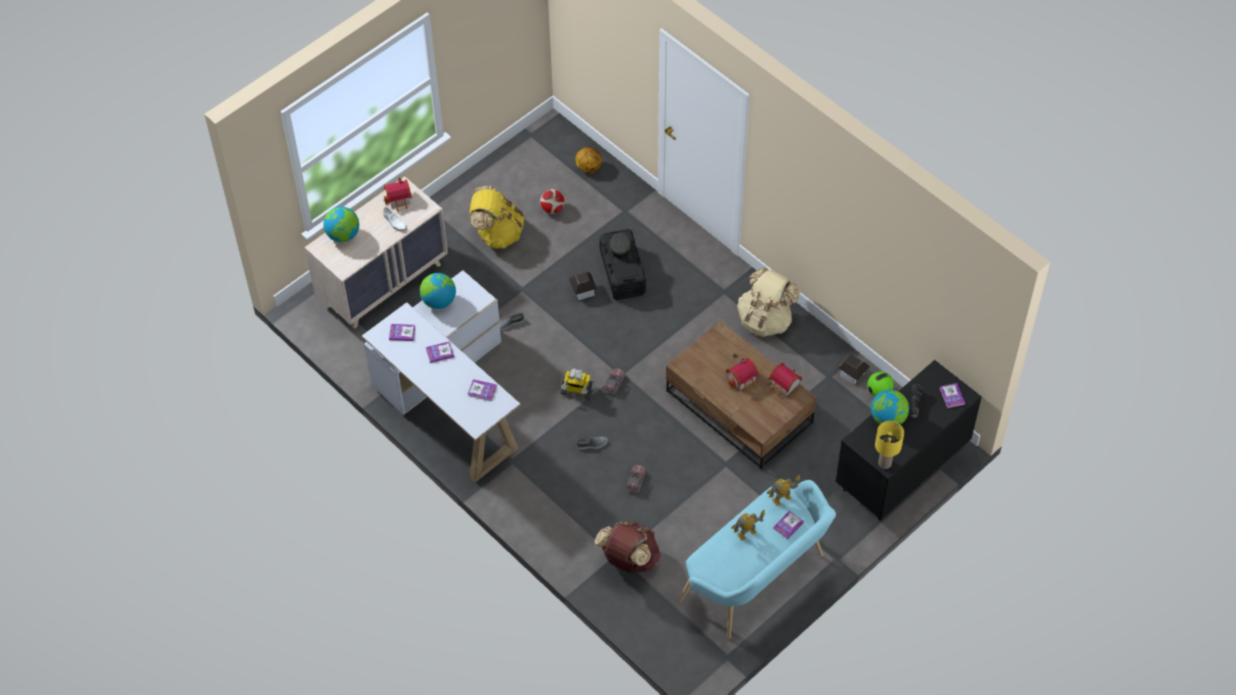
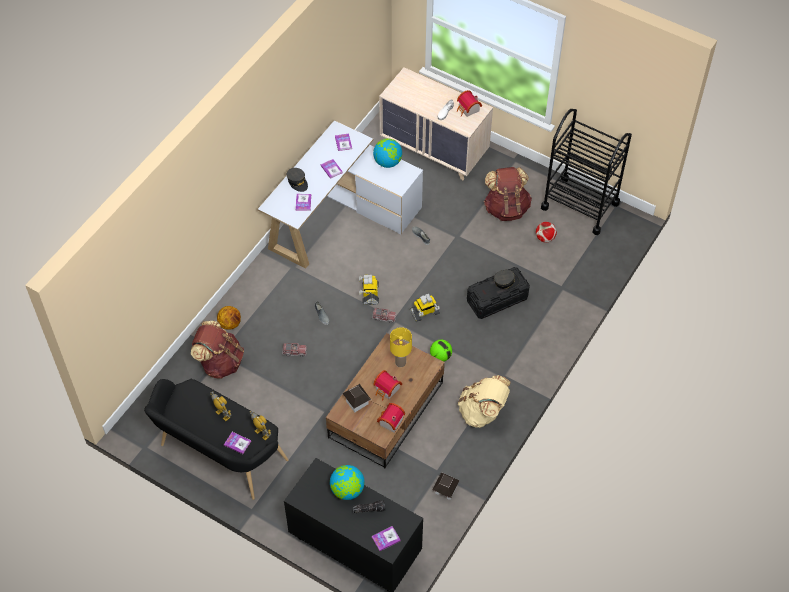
camera: 75 degrees right, 0 degrees up
(343, 235) = (422, 85): globe -> none
(448, 390) = (297, 182): none -> grey cap
(497, 234) = (506, 208): yellow backpack -> brown backpack
(517, 166) = (580, 205): none -> black cart
(583, 291) = (469, 277): toy house -> toy house (357, 402)
(588, 168) = (597, 253): basketball -> basketball (230, 324)
(620, 343) = (424, 313): none -> toy robot
(757, 581) = (219, 456): turquoise bench -> black bench
(879, 391) = (433, 515): football -> football (440, 356)
(884, 463) = (299, 495): yellow table lamp -> yellow table lamp (400, 362)

